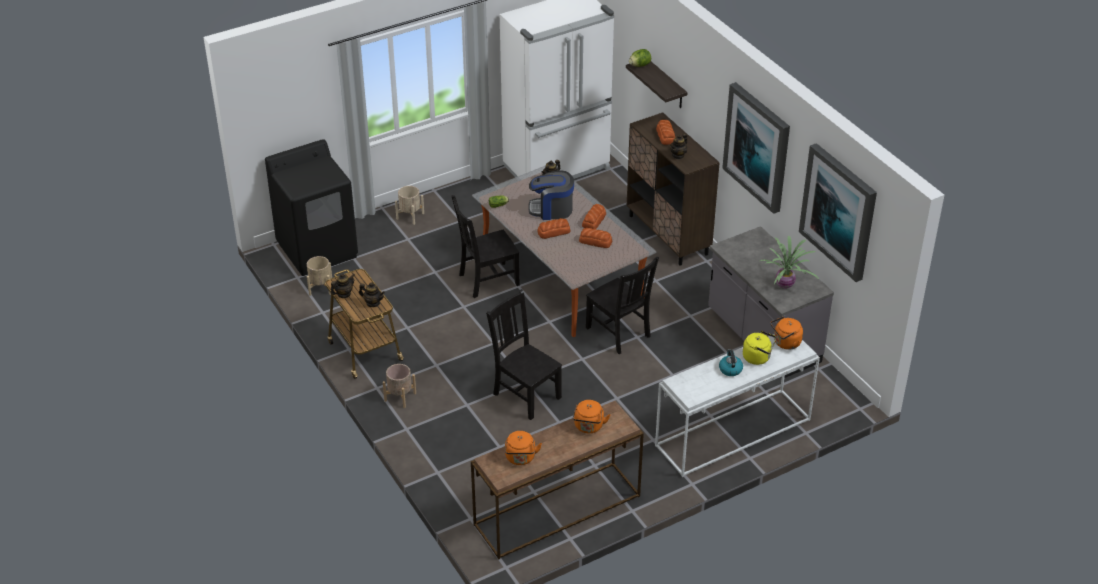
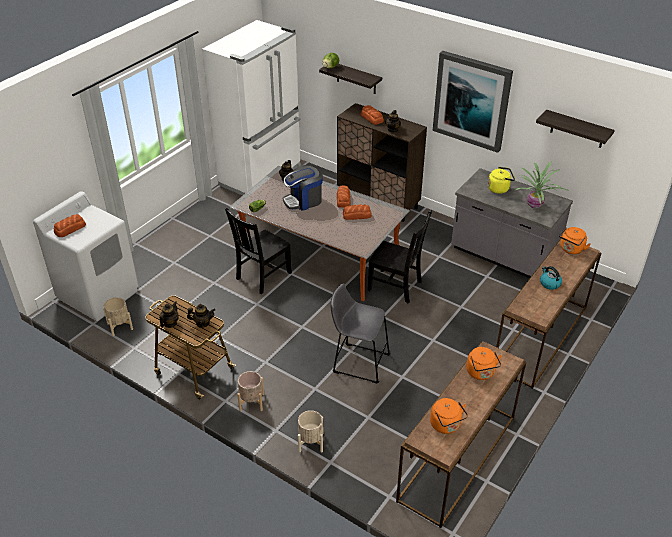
camera: 25 degrees left, 0 degrees up
(318, 250) = (98, 294): black washing machine -> white washing machine
(410, 216) = (165, 243): beige planter -> beige planter (311, 442)
(525, 394) = (358, 362): black chair -> grey stool
(553, 232) = (317, 217): bread -> bread (69, 229)
(733, 434) = (541, 339): white console table -> brown console table
(758, 357) = (561, 267): yellow kettle -> yellow kettle (499, 188)
(839, 211) = (577, 129): picture -> shelf

